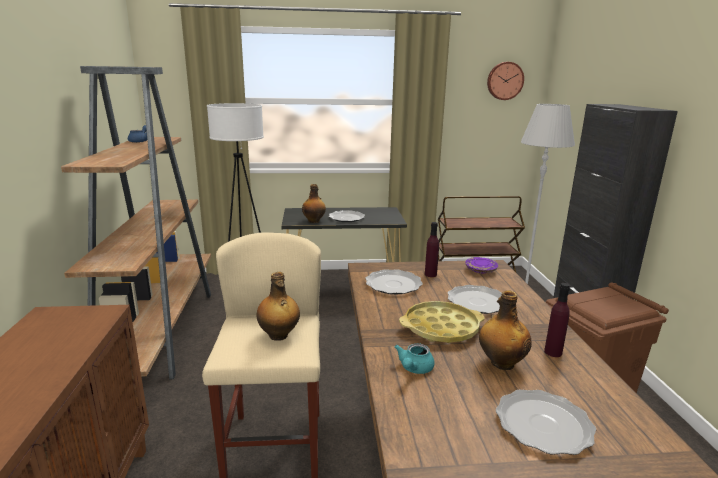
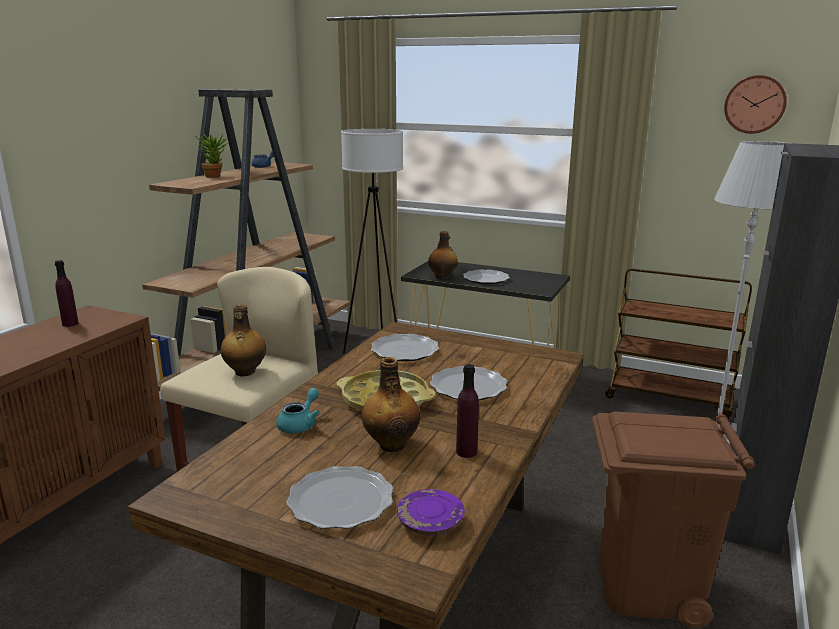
camera: 30 degrees right, 0 degrees up
(114, 153) = (215, 176): none -> potted plant
(414, 369) = (300, 424): turquoise teapot -> turquoise teapot turned 150 degrees clockwise
(430, 274) = (462, 350): purple bottle -> purple bottle (70, 324)
(481, 270) = (532, 358): purple plate -> purple plate (430, 522)

